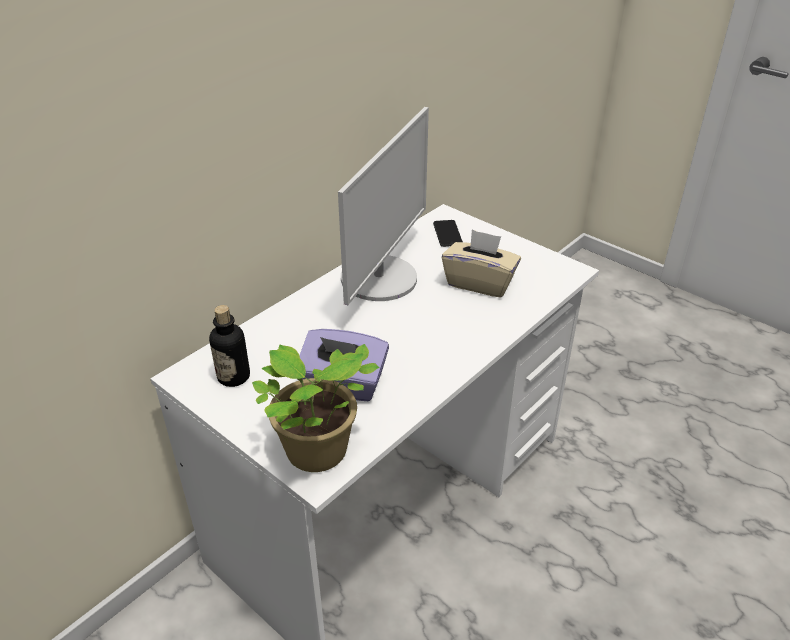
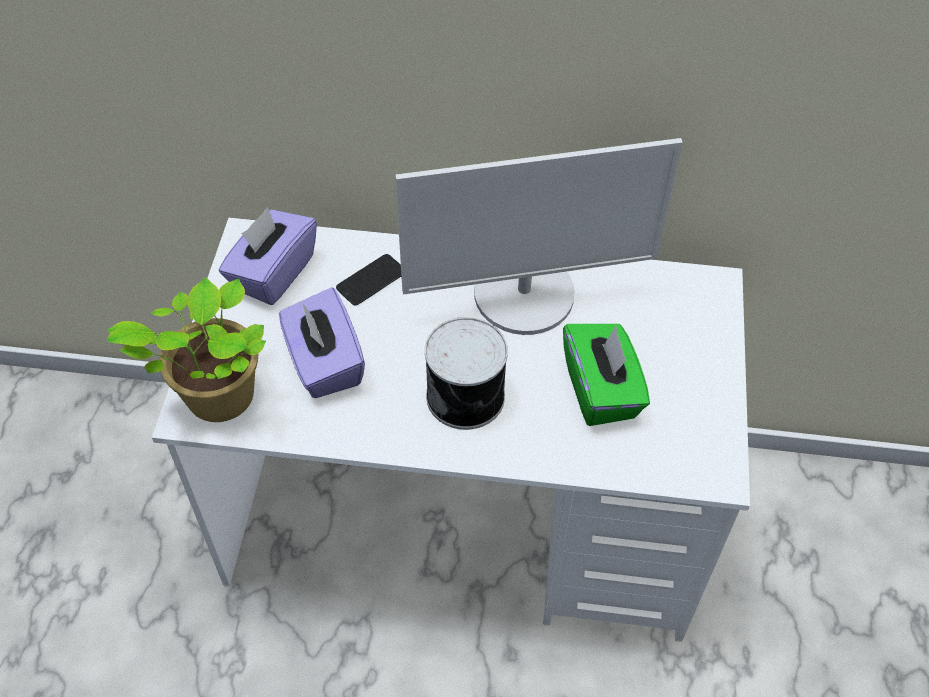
camera: 55 degrees right, 15 degrees up
(233, 377) = (273, 273): bottle -> purple tissue box
(434, 333) = (467, 396): none -> can
(447, 234) = (675, 308): phone -> phone (371, 280)
(479, 283) = (601, 391): beige tissue box -> green tissue box

